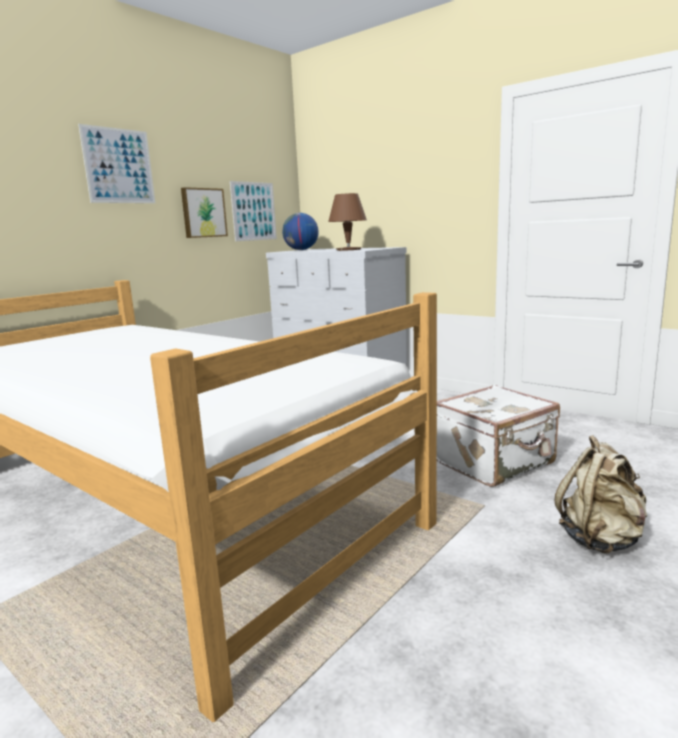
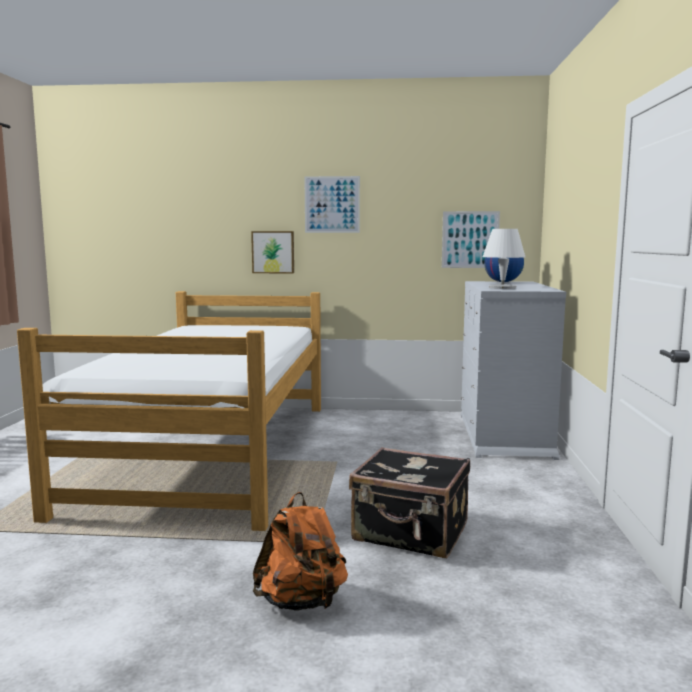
camera: 55 degrees right, 5 degrees down
(203, 213) = (408, 241): picture -> picture (273, 252)
(348, 249) = (502, 287): brown table lamp -> white table lamp
(495, 463) = (411, 533): white suitcase -> black suitcase
(600, 539) = (301, 602): beige backpack -> orange backpack

